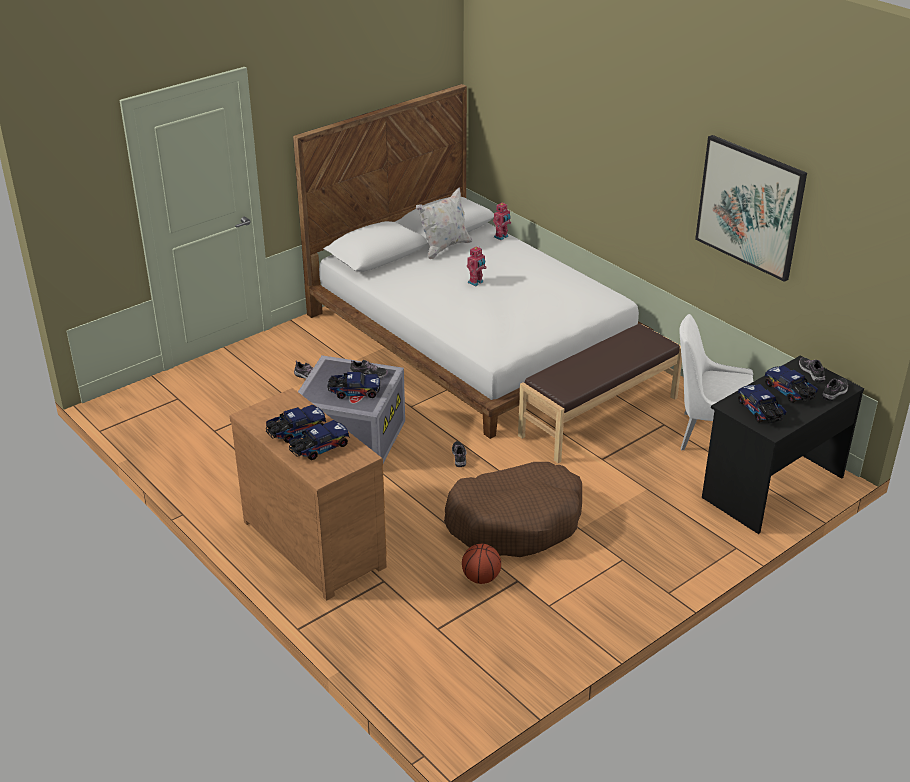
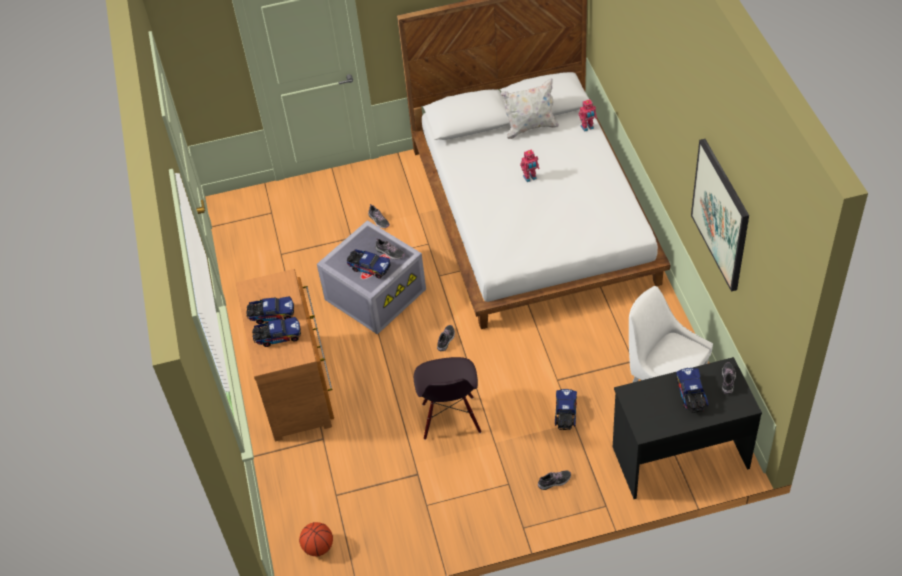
camera: 30 degrees right, 15 degrees up
(481, 578) = (393, 462): basketball -> basketball (318, 547)
(515, 521) = (450, 418): brown dog bed -> black chair
(598, 416) = (583, 334): brown bench -> none
(760, 412) = (649, 408): toy truck -> toy truck (565, 414)
(835, 392) = (731, 409): shoe -> shoe (554, 481)

